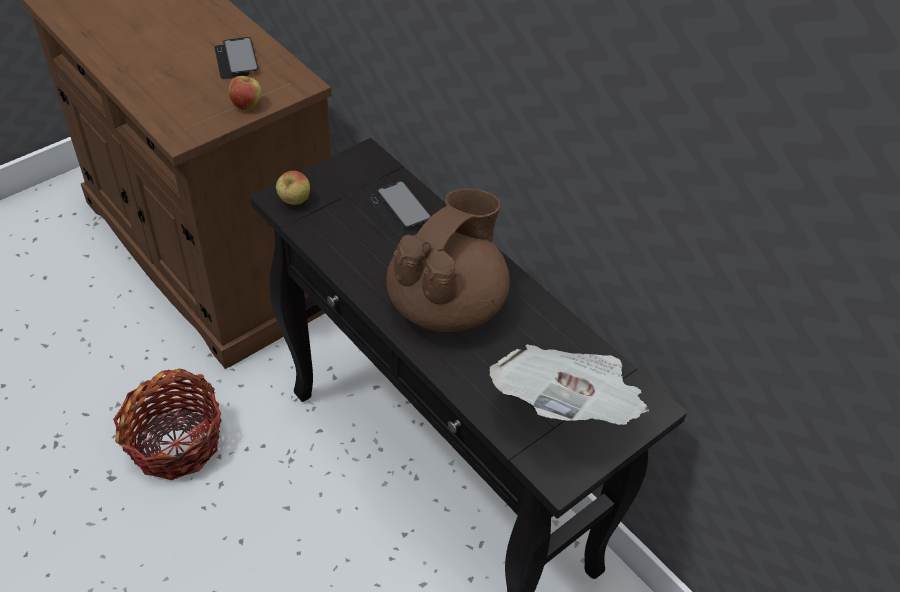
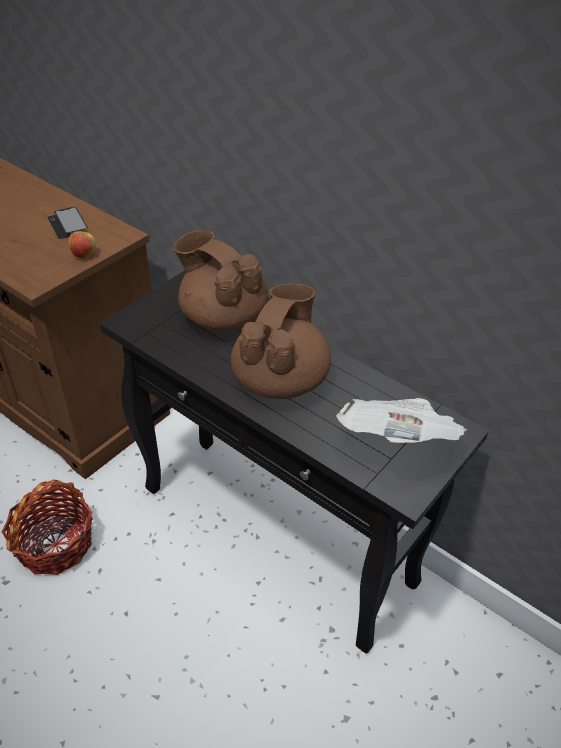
camera: 10 degrees left, 5 degrees down
(294, 201) = (137, 322): apple -> none
(399, 209) = (223, 317): phone -> brown teapot

